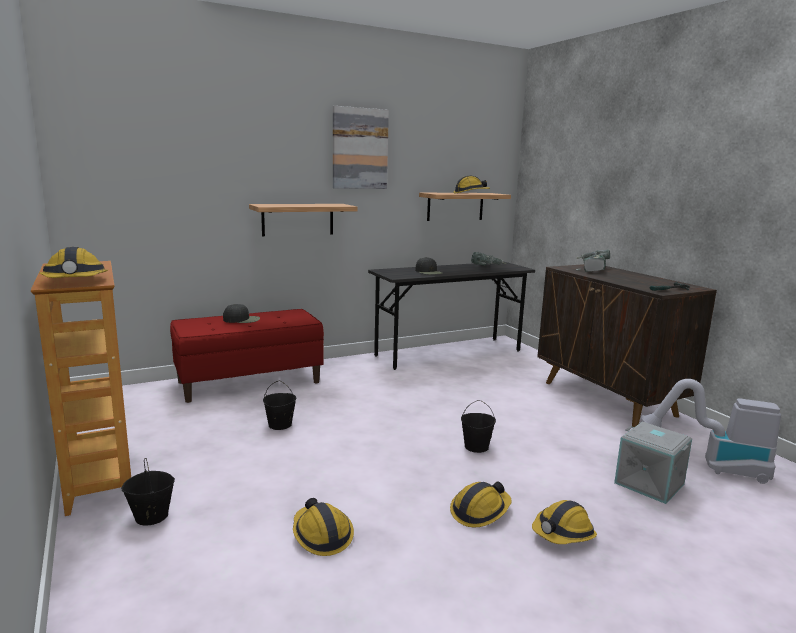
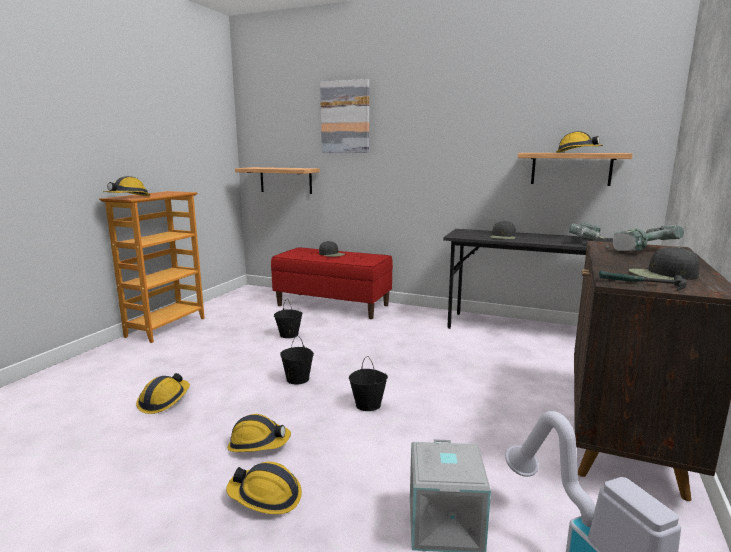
camera: 50 degrees right, 0 degrees up
(151, 516) = (141, 352): black bucket -> black bucket (297, 379)
(298, 219) = (394, 177): shelf -> shelf (285, 180)
(359, 148) = (454, 110): picture -> picture (345, 117)
(654, 283) = (662, 275): none -> black cap

